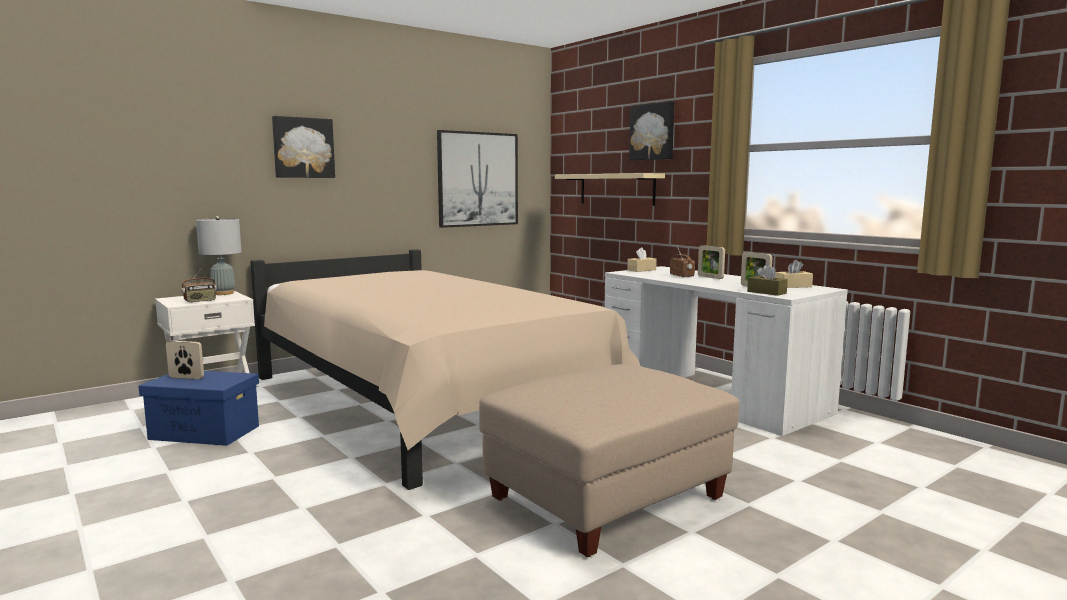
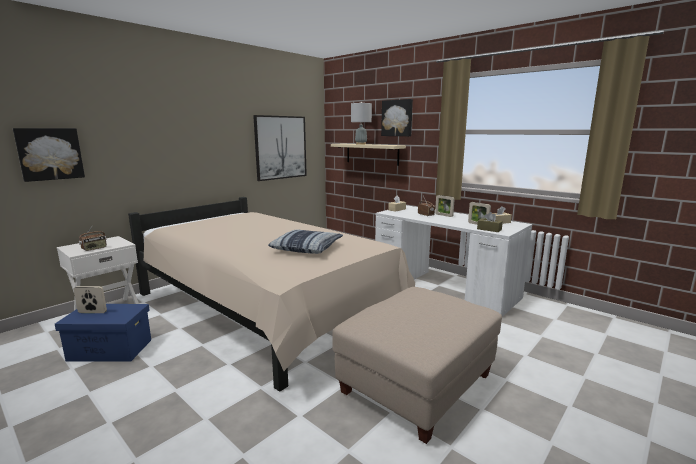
camera: 10 degrees left, 5 degrees up
(223, 293) = (110, 239): grey table lamp -> grey table lamp (360, 144)
(303, 148) = (161, 130): picture -> picture (50, 154)
(474, 304) = (307, 248): none -> pillow

